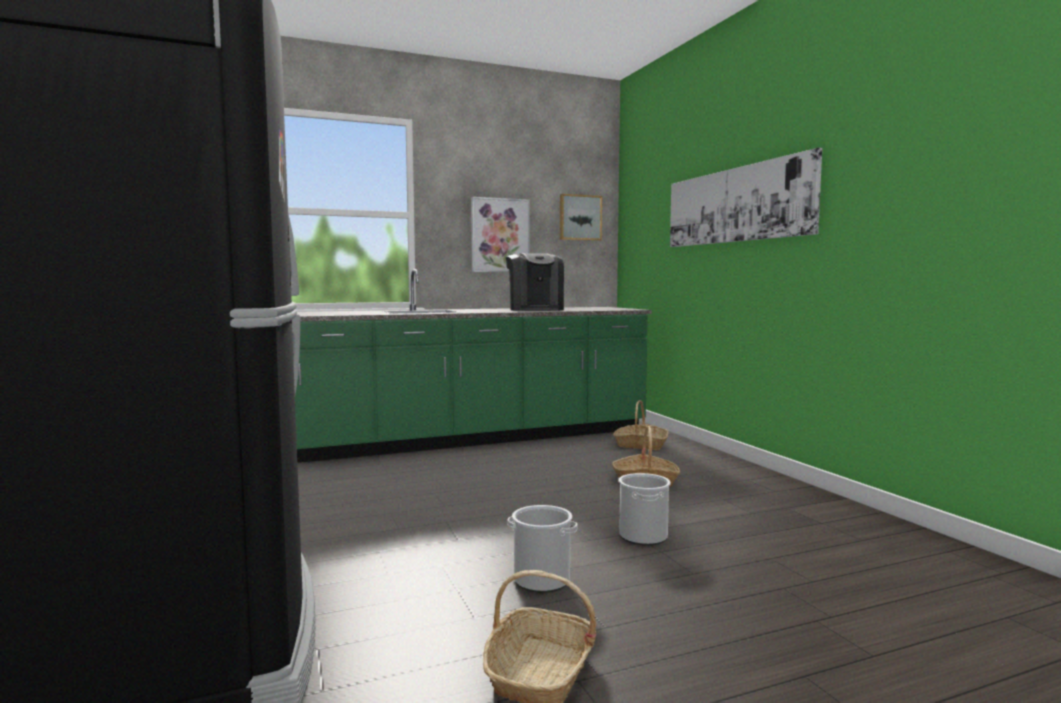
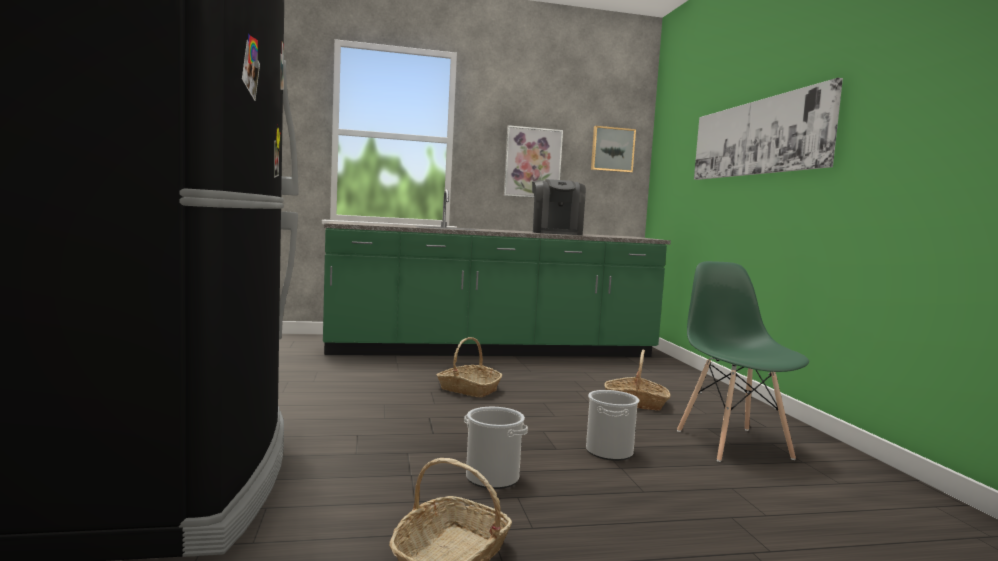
camera: 10 degrees right, 0 degrees up
(640, 445) = (646, 371): basket -> basket (468, 389)
(753, 513) = (733, 444): none -> green chair

